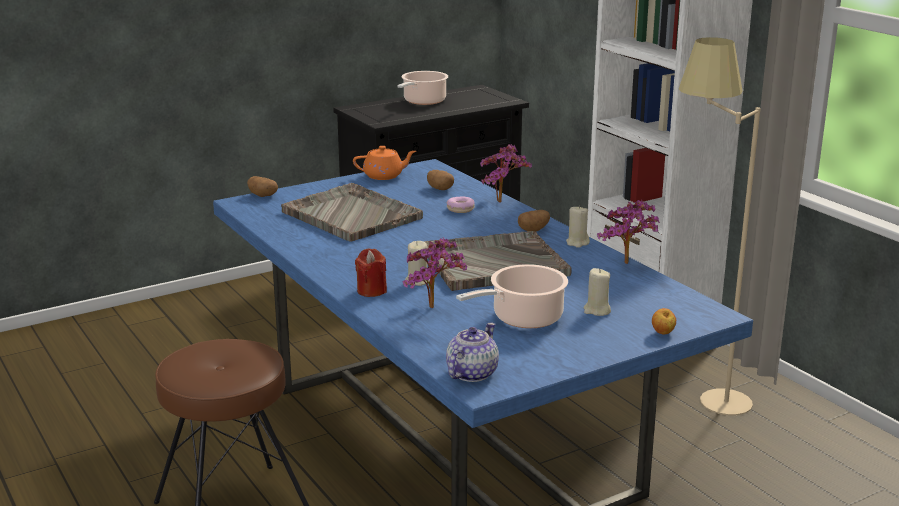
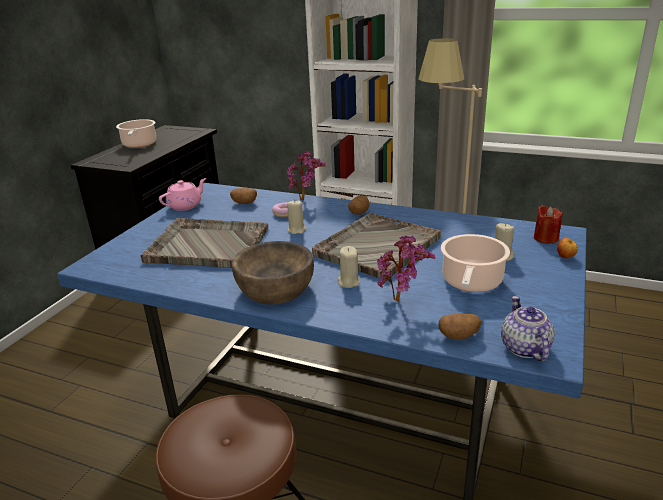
camera: 35 degrees left, 5 degrees up
(263, 196) = (103, 253): potato -> potato (459, 336)
(351, 265) = (275, 288): none -> brown bowl
(371, 291) = (329, 305): red candle -> red candle (546, 238)
(384, 176) = (185, 205): orange teapot -> pink teapot
(577, 243) = (401, 212): beige candle -> beige candle (297, 230)
(628, 265) = (458, 217): potted plant -> none

